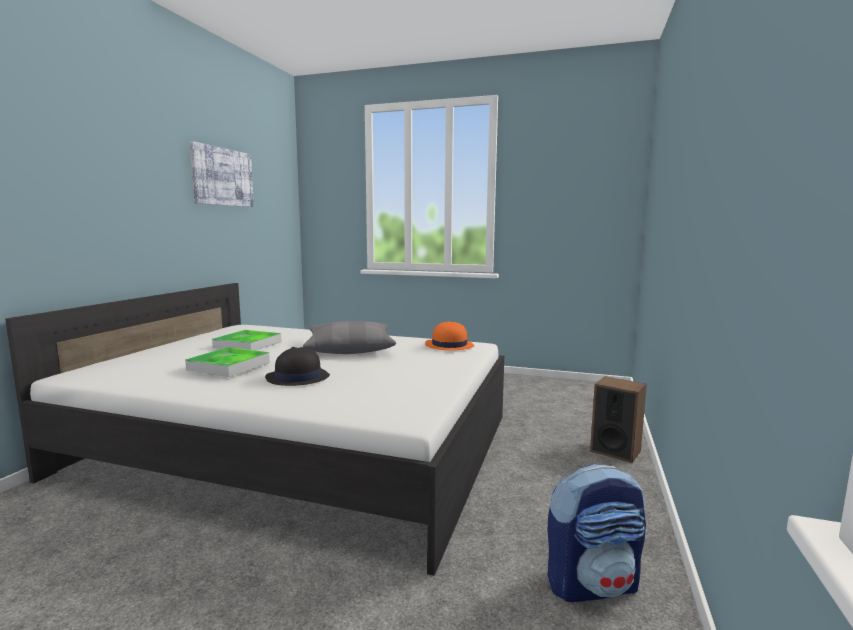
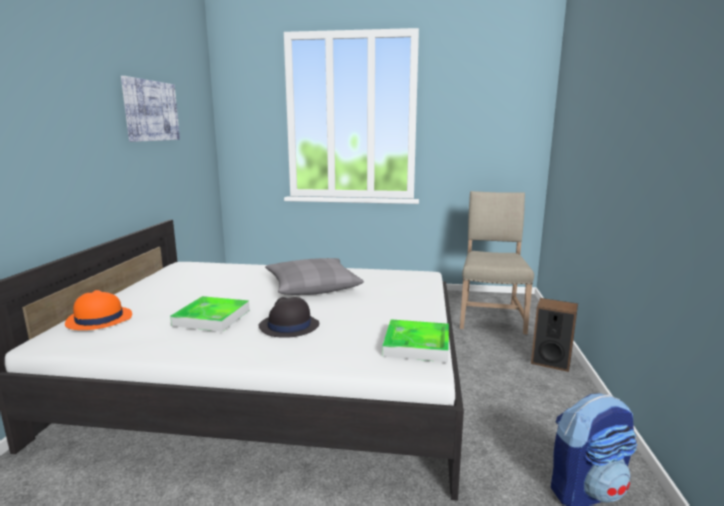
camera: 10 degrees left, 5 degrees up
(248, 344) = (209, 288): tray -> tray (417, 345)
(449, 345) = (402, 277): orange hat -> orange hat (99, 319)
(566, 402) = (490, 316): none -> beige chair

